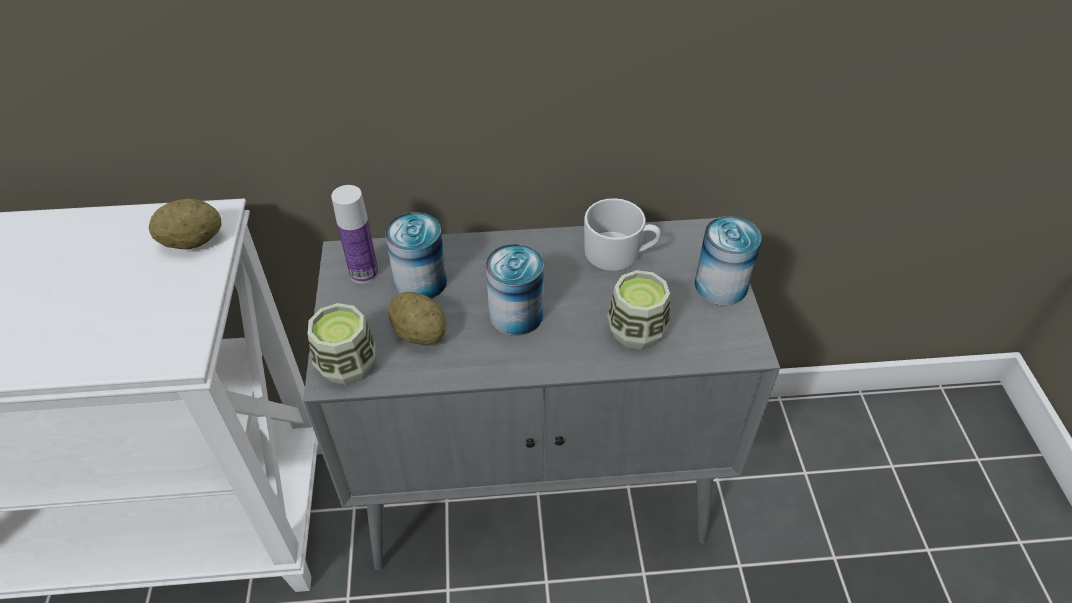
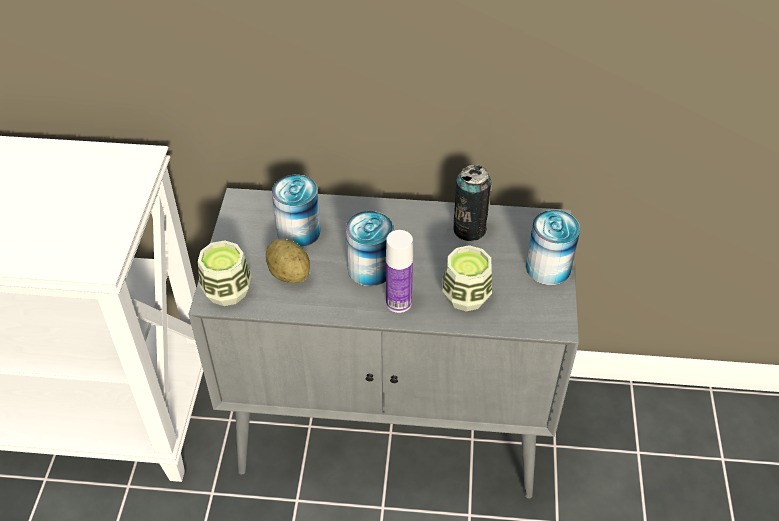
camera: 10 degrees right, 0 degrees up
(193, 241) = (122, 177): potato -> none
(364, 273) = (254, 218): bottle -> bottle (398, 302)
(619, 253) = (469, 229): white mug -> can

